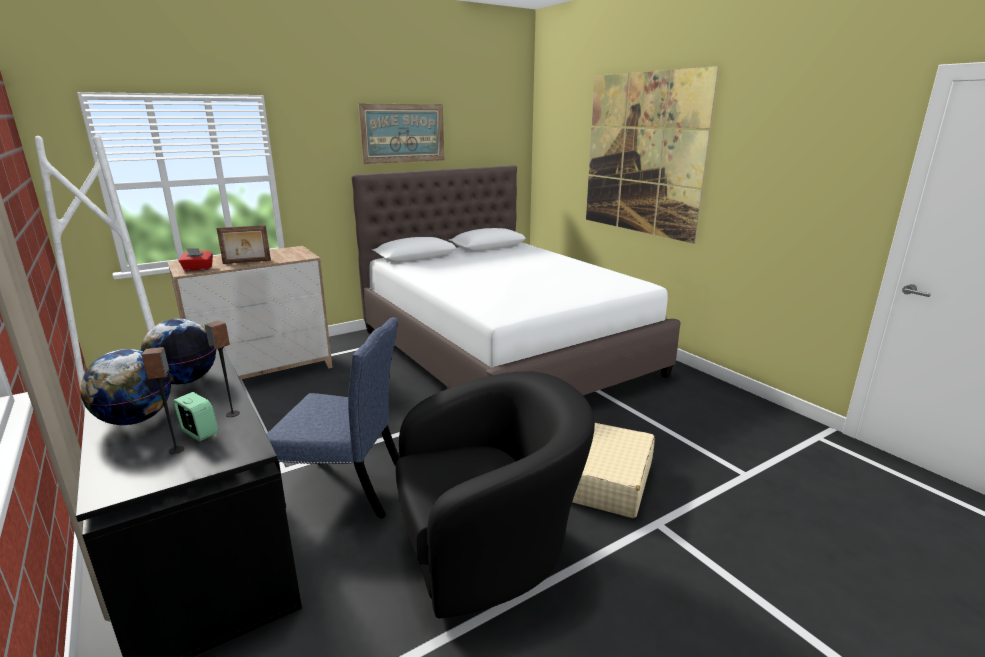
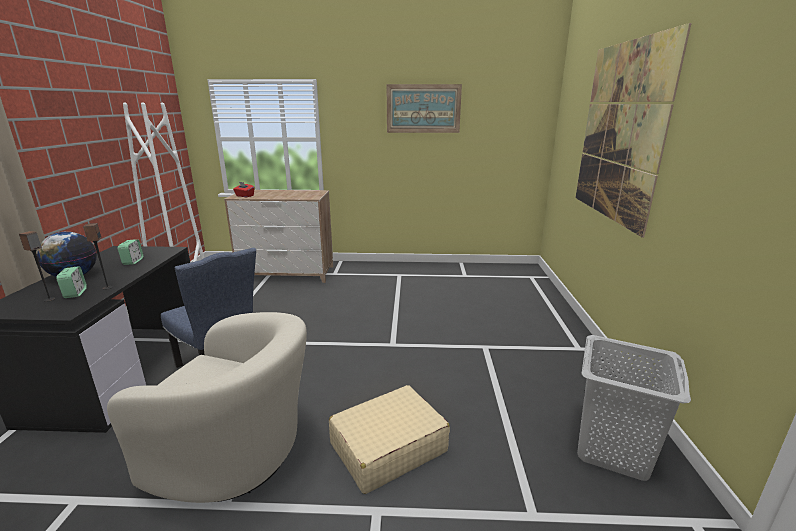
camera: 35 degrees right, 0 degrees up
(185, 380) = (133, 261): globe -> alarm clock
(247, 262) = (275, 196): picture frame -> none
(490, 550) = (235, 456): black armchair -> beige armchair
(504, 351) = (454, 305): white bed -> none
(738, 416) = (611, 449): none -> grey laundry basket

